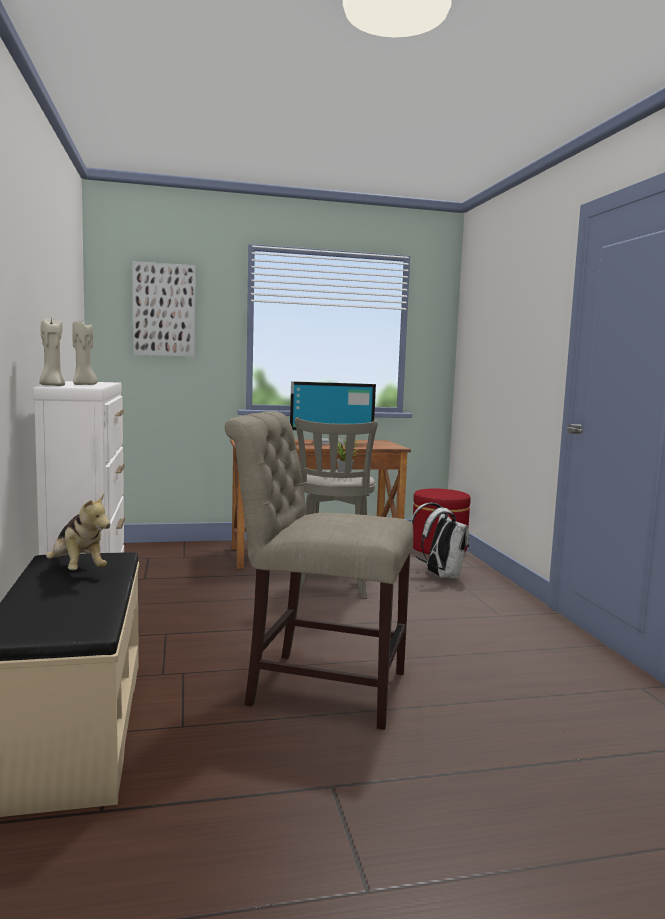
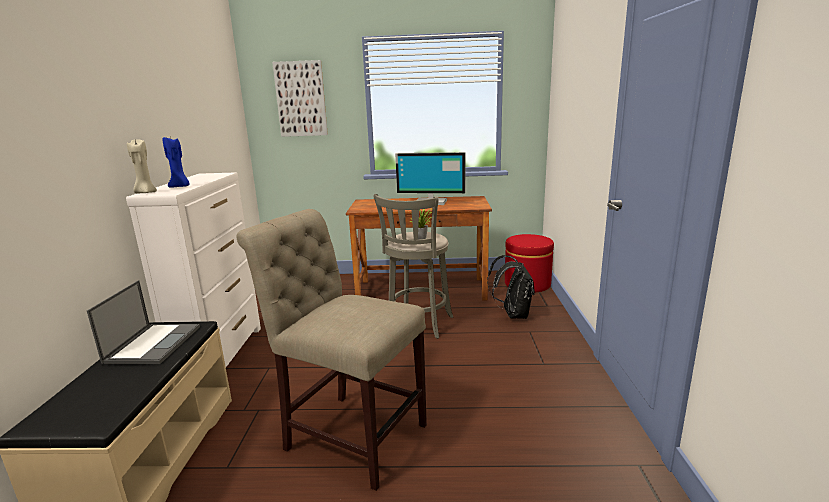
camera: 15 degrees right, 10 degrees up
(77, 570) = (154, 343): plush toy -> laptop
(84, 385) = (180, 187): beige candle -> blue candle
(439, 575) = (513, 314): white backpack -> black backpack

